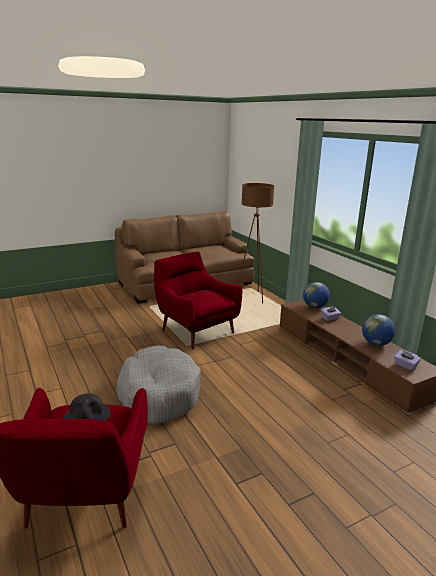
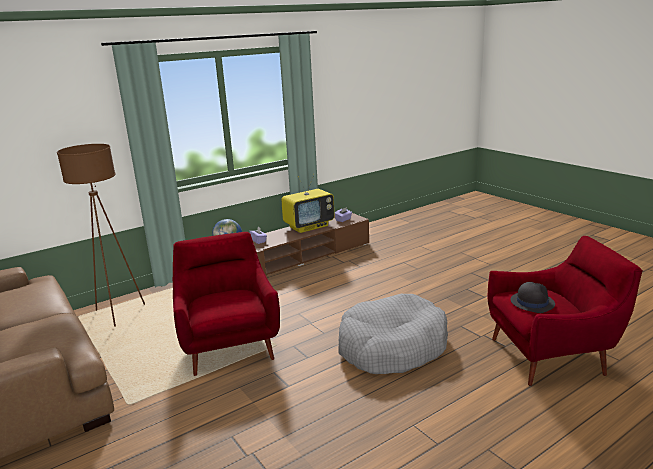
camera: 95 degrees left, 0 degrees up
(195, 330) = (229, 345): red armchair -> red armchair turned 120 degrees clockwise
(376, 343) = (309, 226): globe -> television

